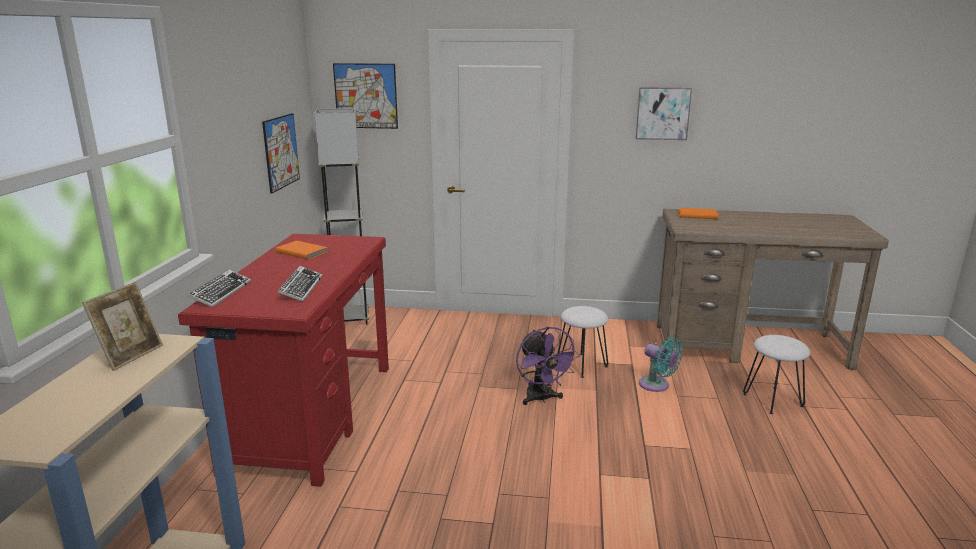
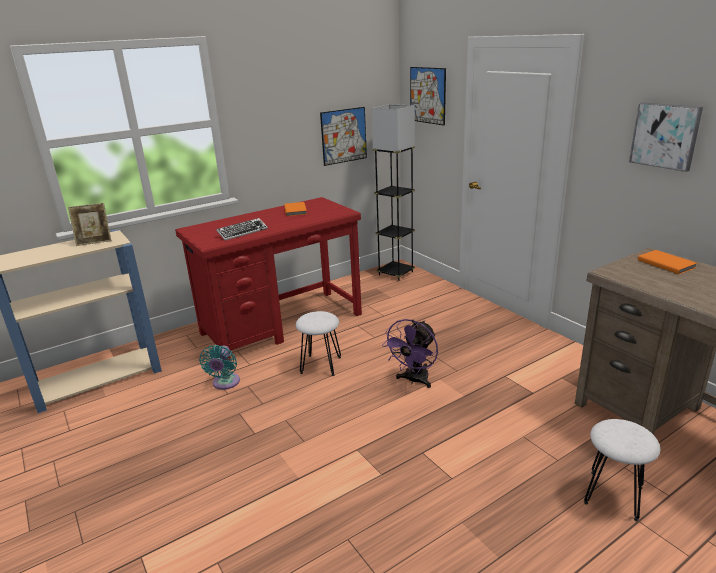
camera: 50 degrees right, 5 degrees up
(221, 292) = (210, 223): keyboard -> none
(582, 365) = (489, 373): white stool -> white stool (320, 365)
(657, 385) = (521, 419): turquoise fan -> turquoise fan (225, 383)

